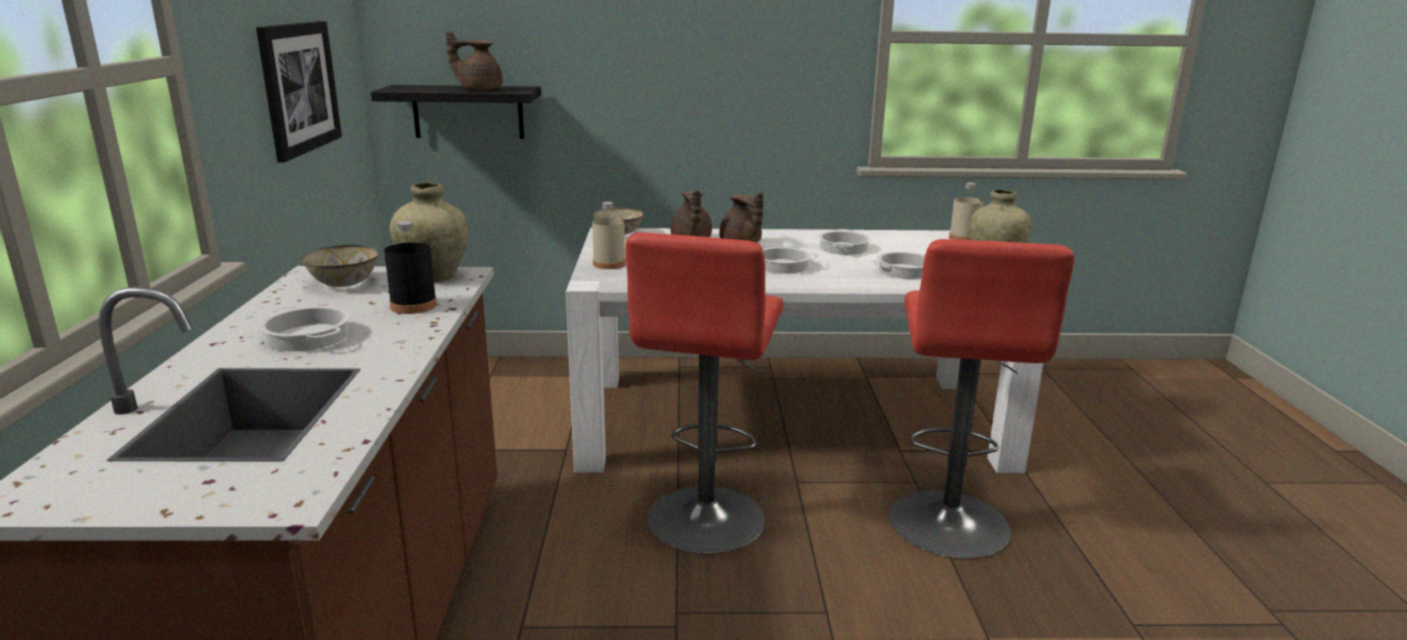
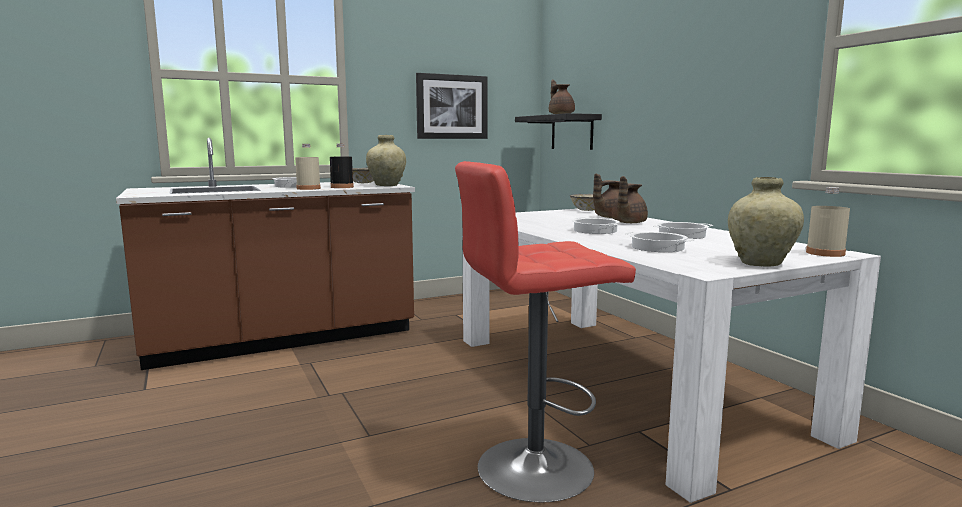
camera: 65 degrees right, 10 degrees down
(609, 264) = (523, 214): beige bottle -> beige bottle (308, 188)
(704, 519) = (446, 381): red stool -> none

